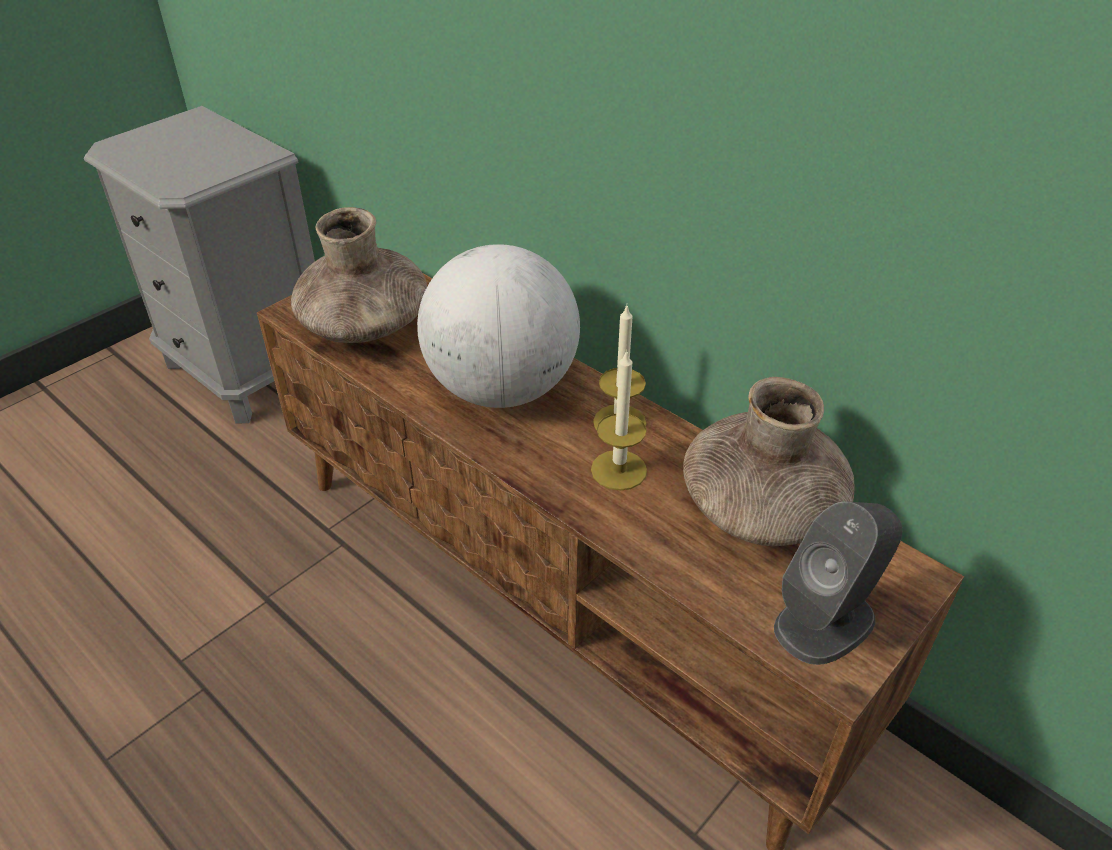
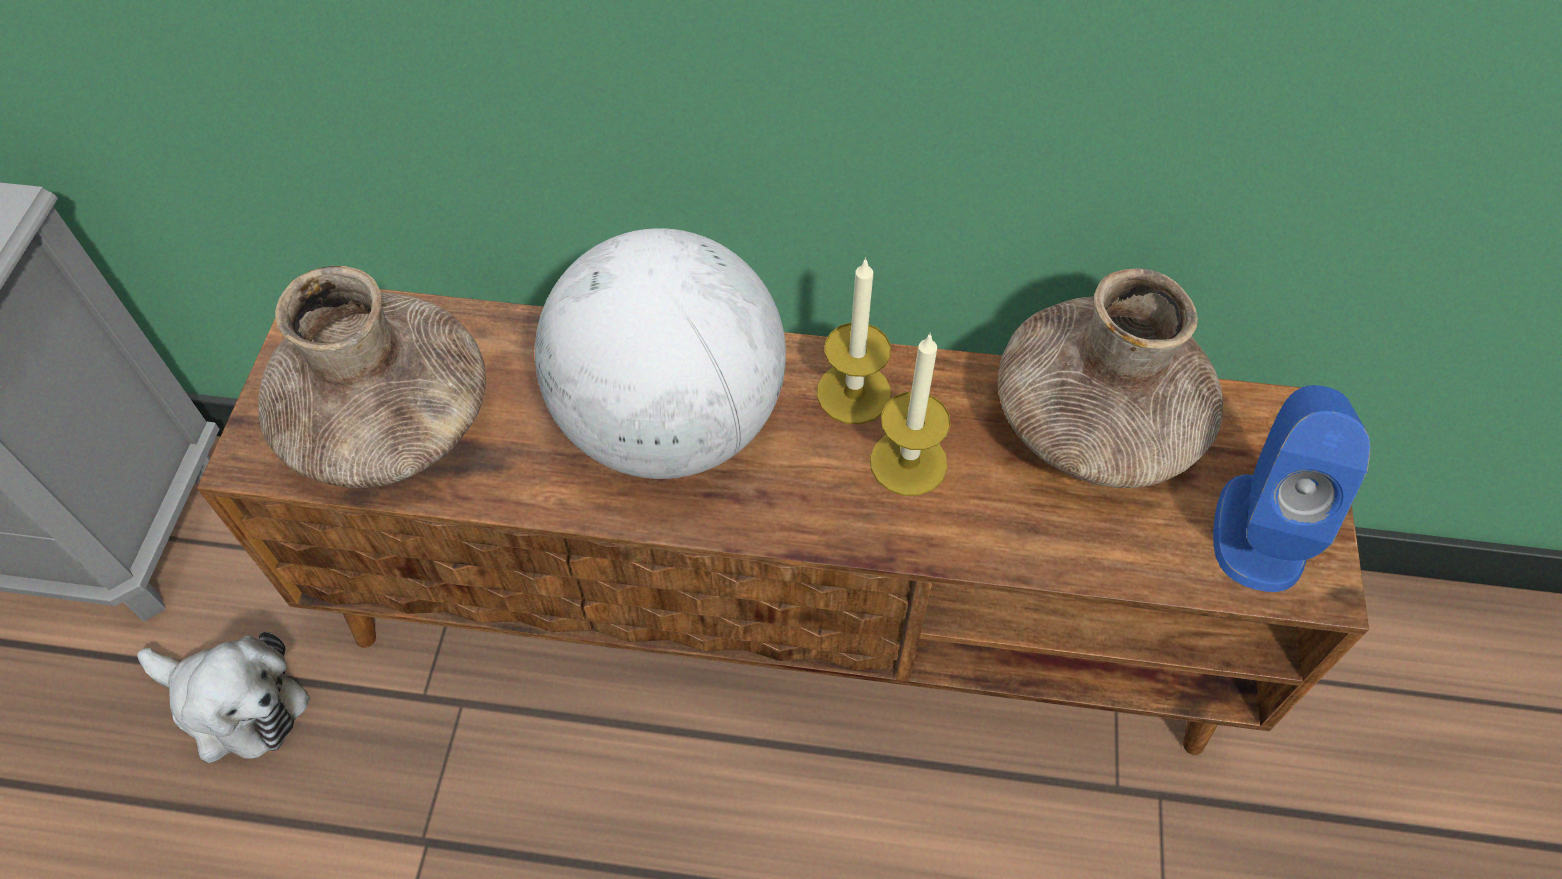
camera: 35 degrees left, 15 degrees up
(240, 482) = (235, 704): none -> plush toy
(825, 622) = (1261, 529): grey speaker -> blue speaker

